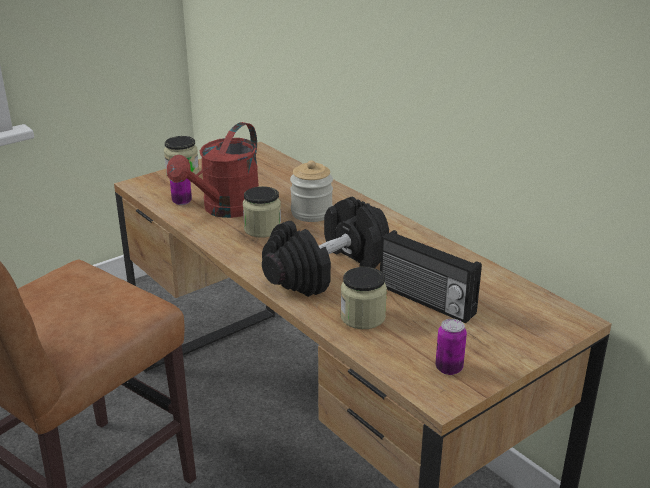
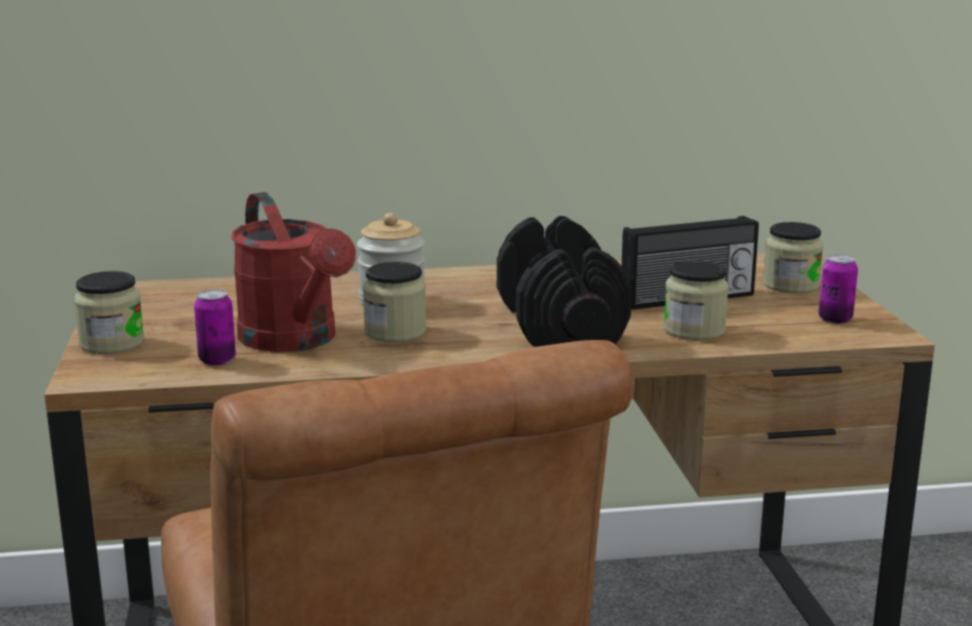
camera: 60 degrees left, 10 degrees down
(508, 334) = (790, 285): none -> jar

